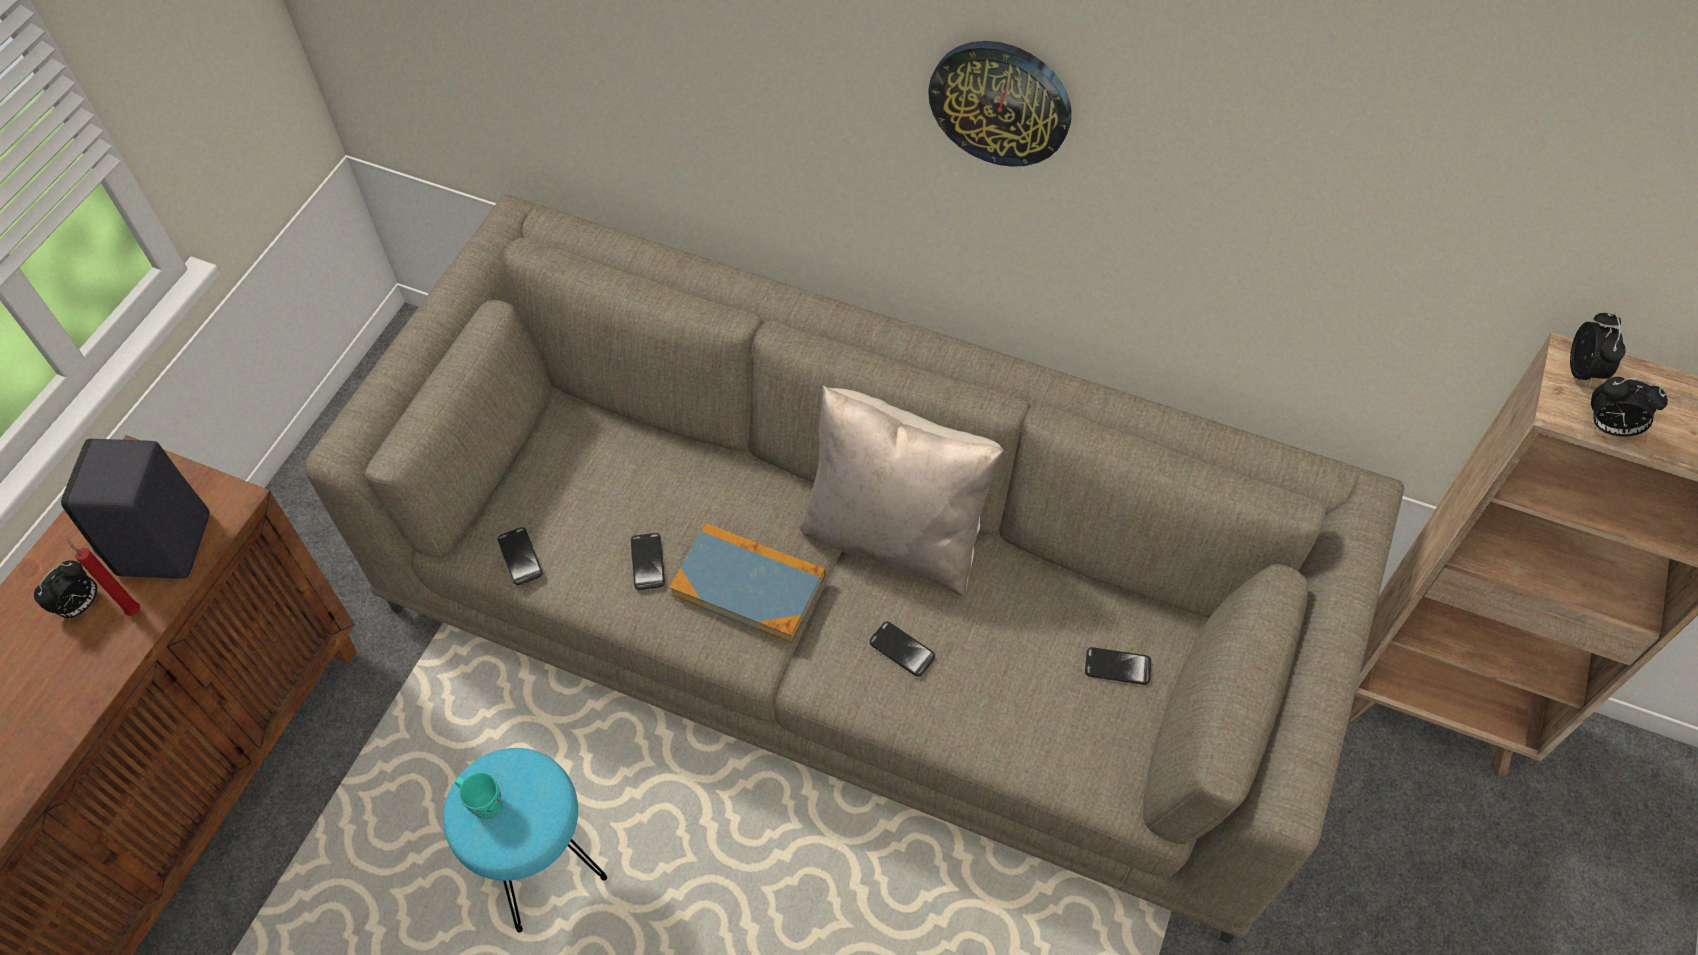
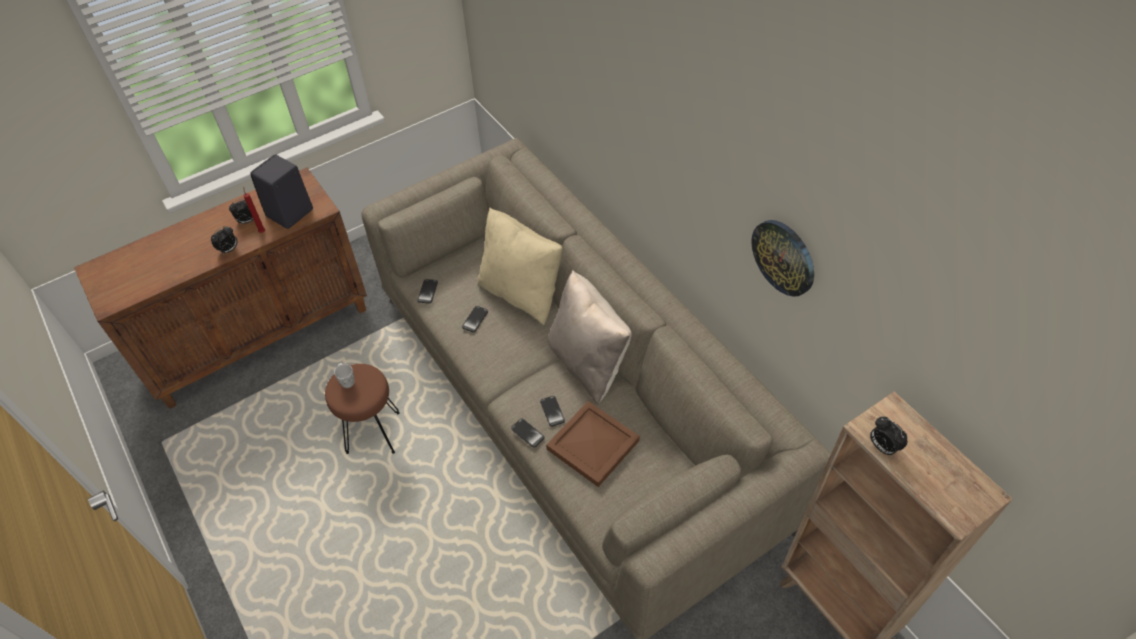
camera: 35 degrees right, 5 degrees down
(482, 802) = (347, 380): turquoise mug -> white mug
(542, 867) = (373, 434): turquoise stool -> brown stool
(692, 472) = (521, 293): none -> beige pillow
(748, 585) = (508, 350): book -> none
(1000, 102) = (687, 164): wall clock -> wall clock (784, 257)
(1006, 666) = (592, 443): none -> brown tray
(1117, 667) = (643, 472): phone -> phone (527, 433)
(1583, 371) = (893, 416): alarm clock -> alarm clock (229, 250)

